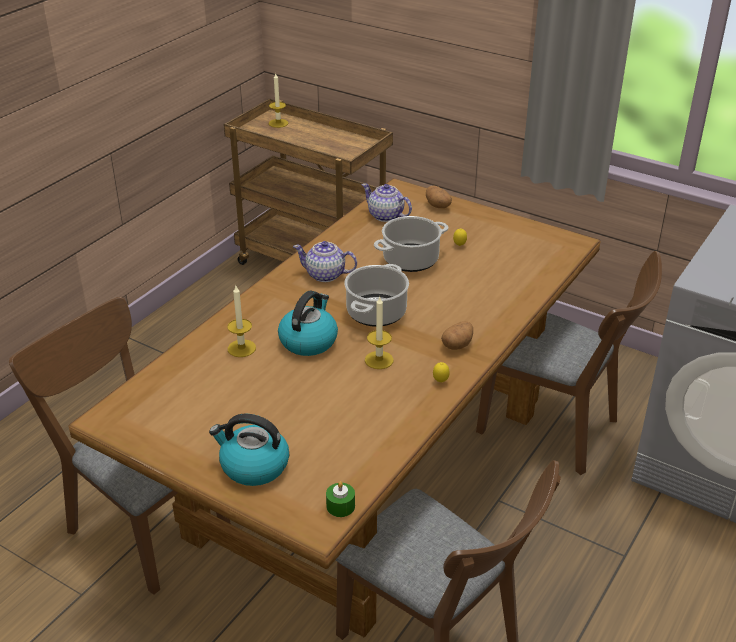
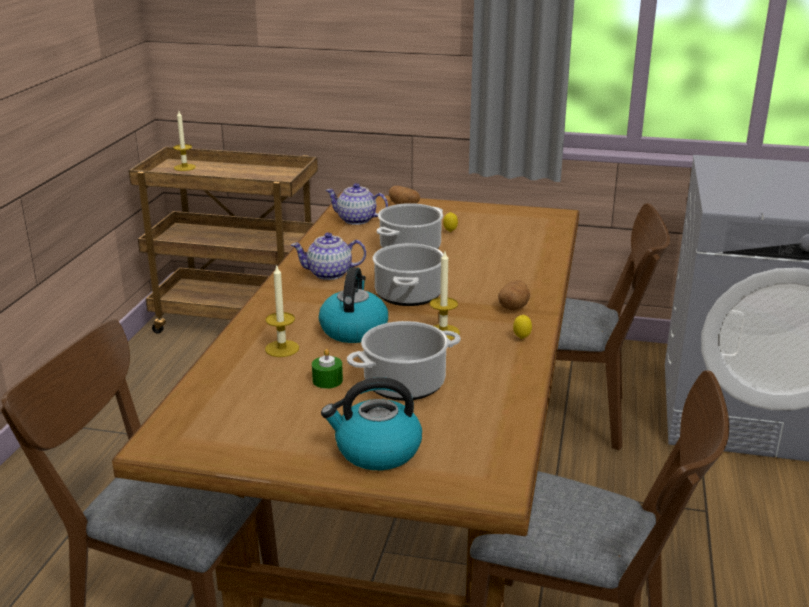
camera: 20 degrees left, 10 degrees down
(315, 406) = (405, 383): none -> cooking pot
(340, 506) = (505, 466): green candle -> green candle (327, 380)

